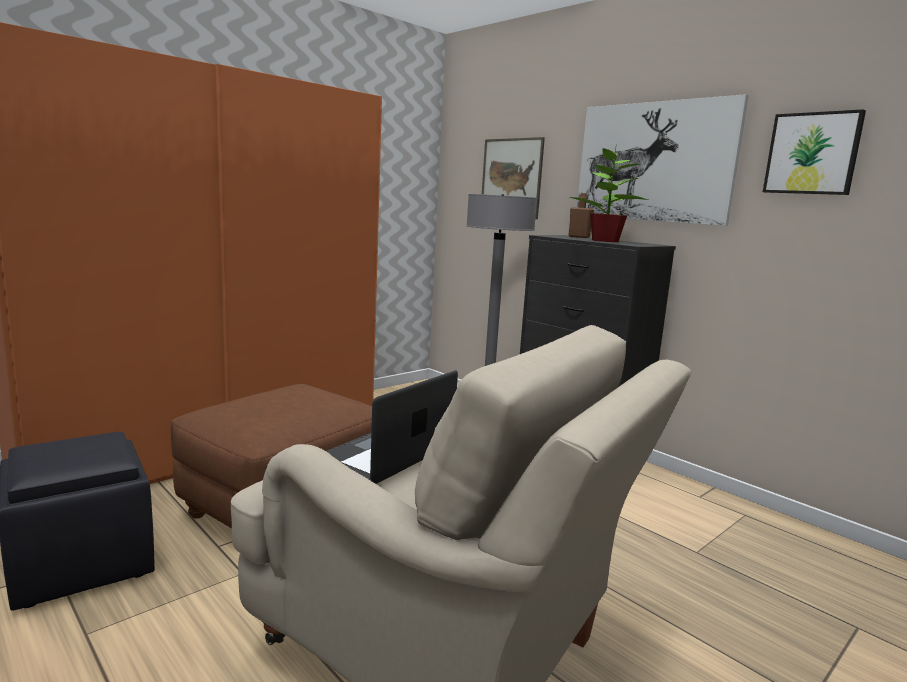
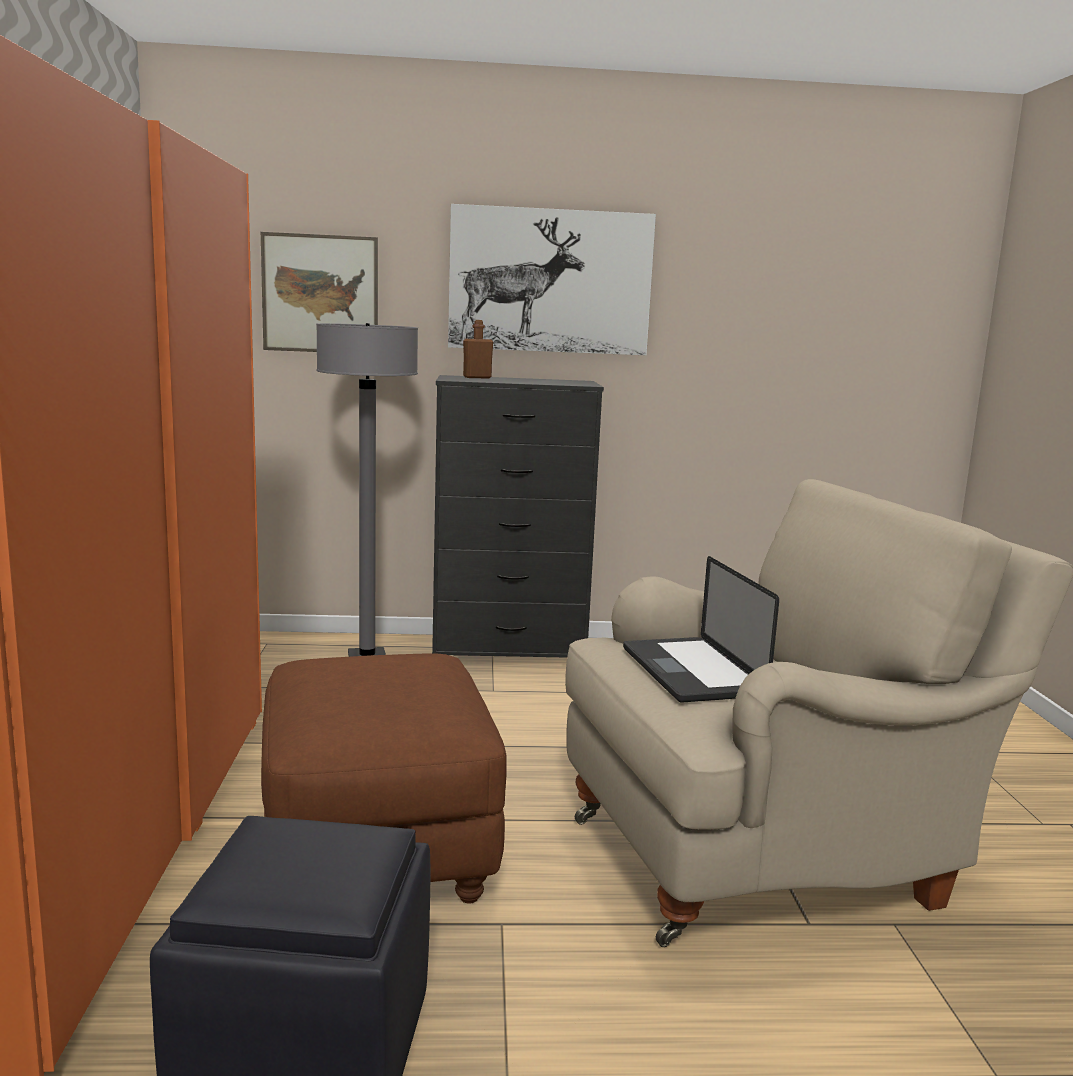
camera: 50 degrees left, 0 degrees up
(605, 241) = (535, 381): potted plant -> none
(812, 154) = (721, 281): picture -> none

